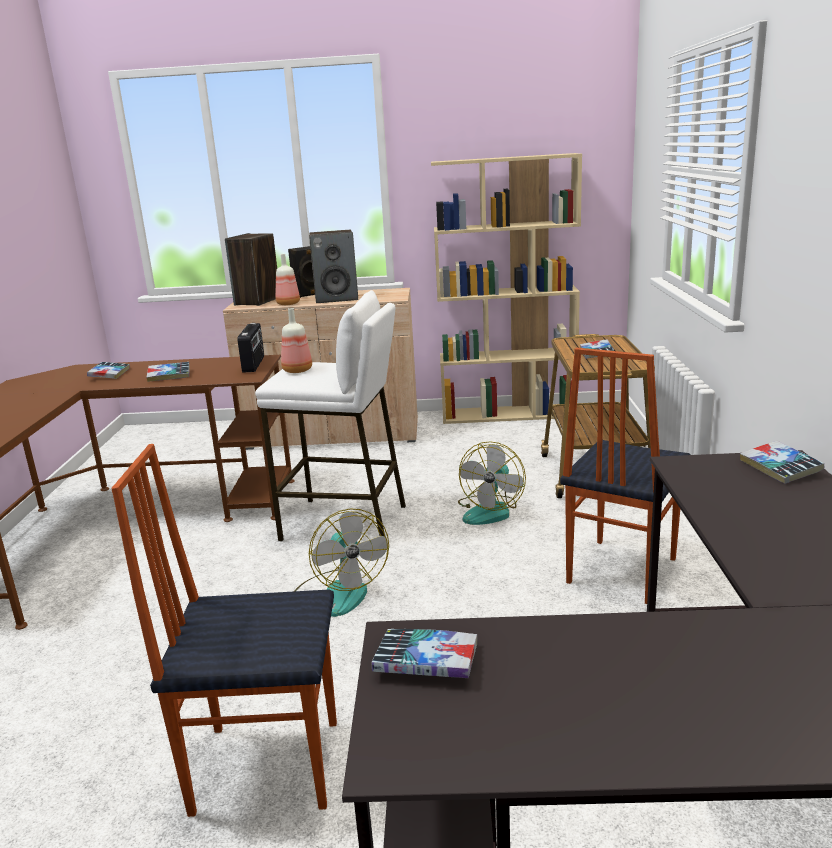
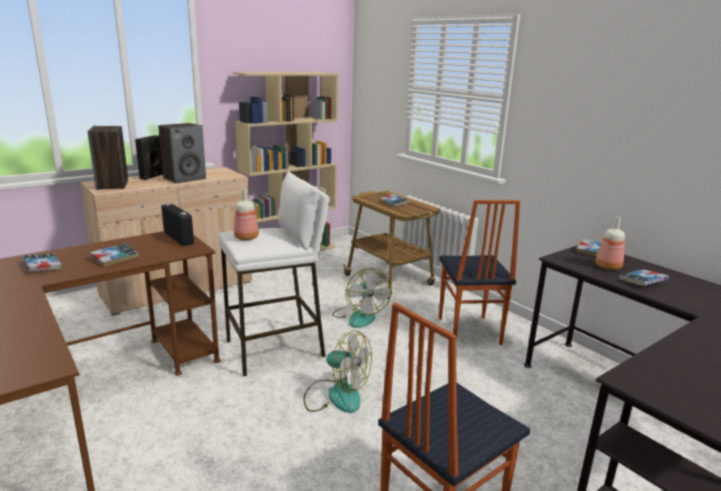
camera: 40 degrees left, 0 degrees up
(288, 304) = (149, 185): bottle -> bottle (608, 267)
(426, 662) = (657, 385): book -> book (642, 281)

